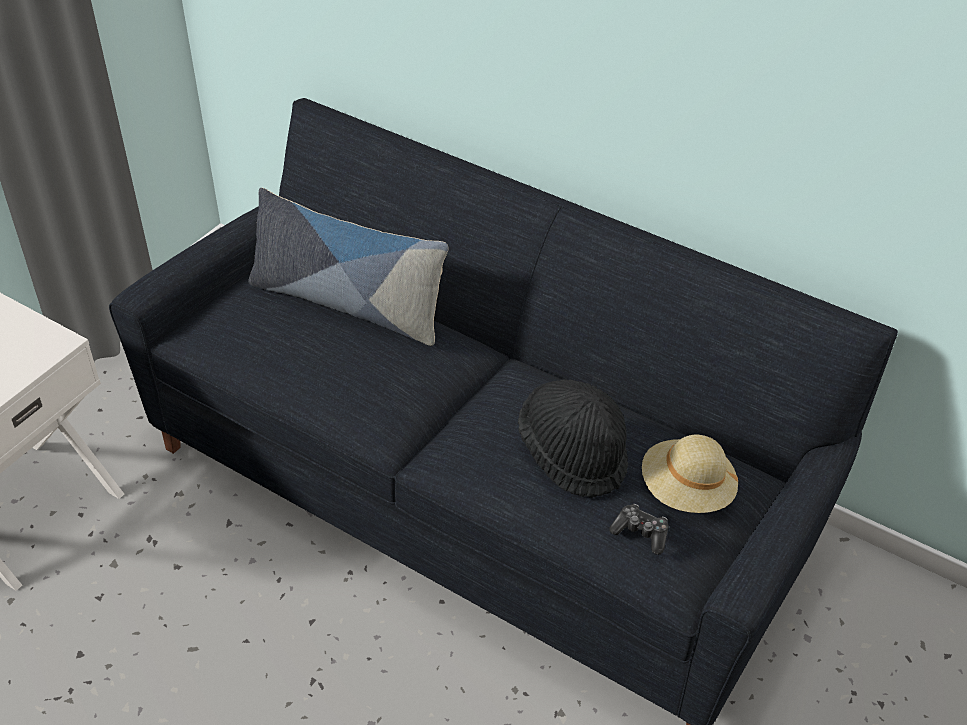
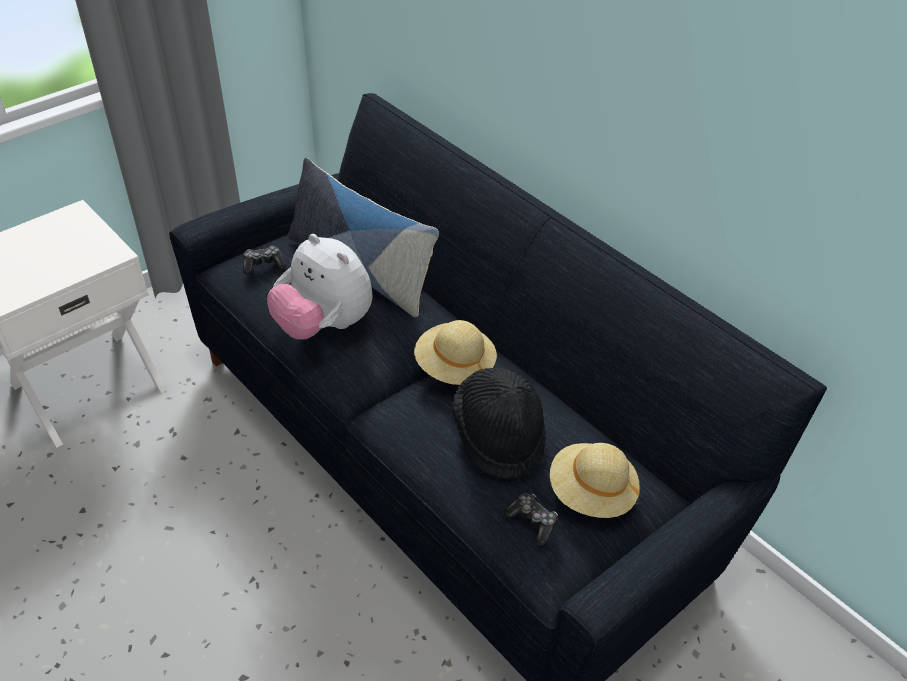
camera: 15 degrees right, 0 degrees up
(235, 321) = (263, 265): none -> game controller
(334, 375) = (324, 326): none -> plush toy
(496, 391) = (454, 367): none -> beige hat

